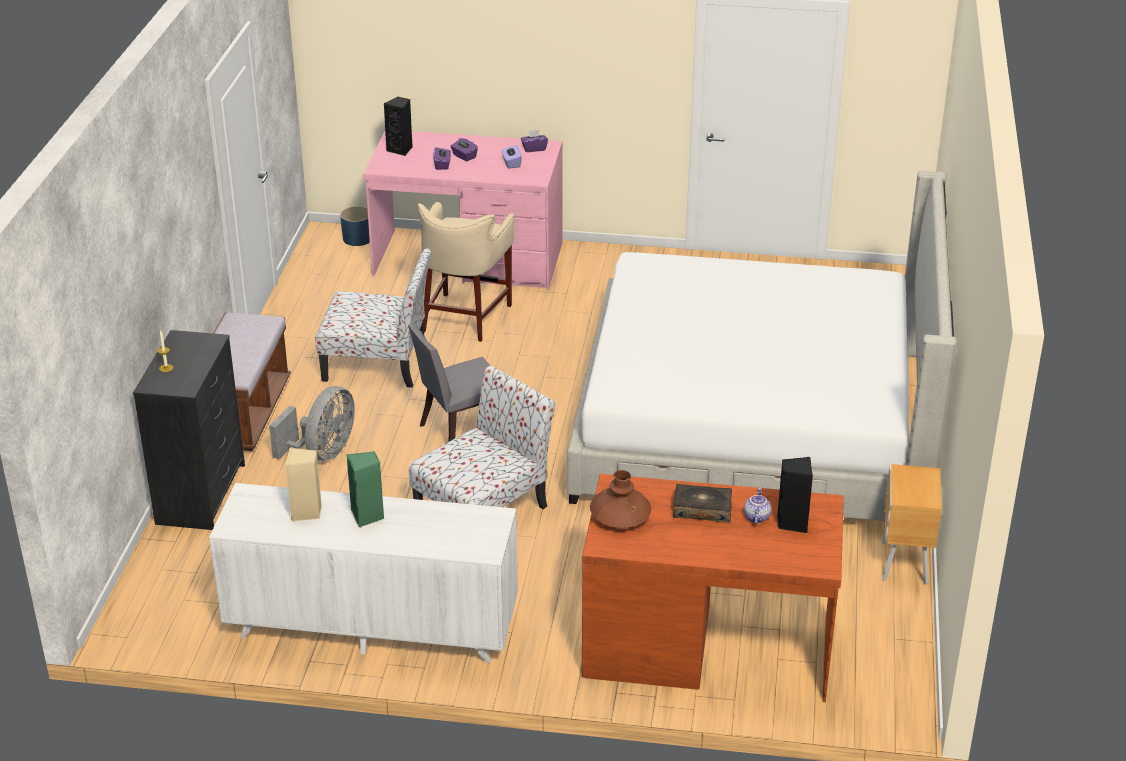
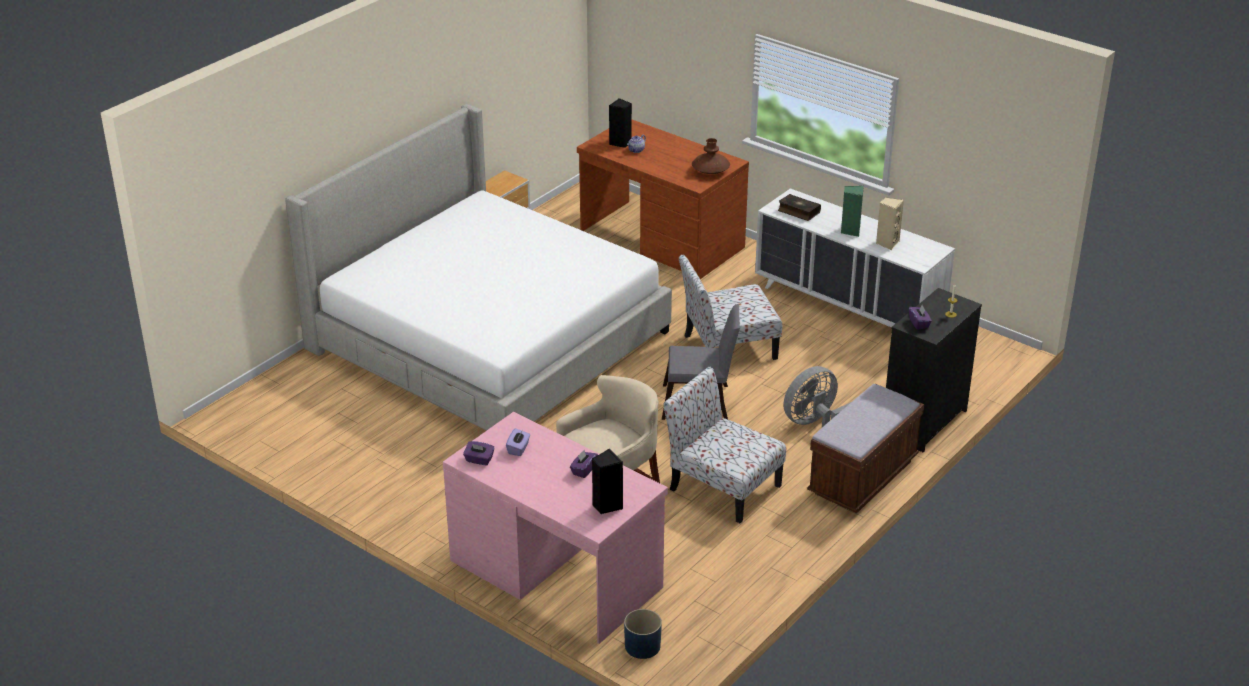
camera: 150 degrees left, 0 degrees up
(464, 156) = (553, 474): purple tissue box -> purple tissue box (919, 323)
(702, 509) = (661, 161): book -> book (798, 212)

